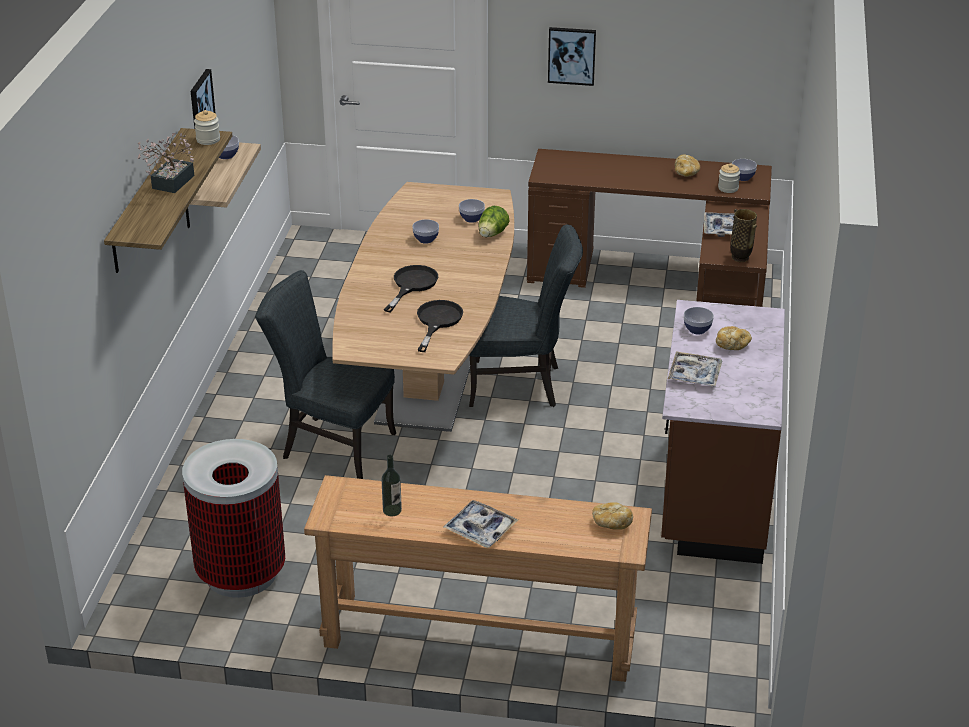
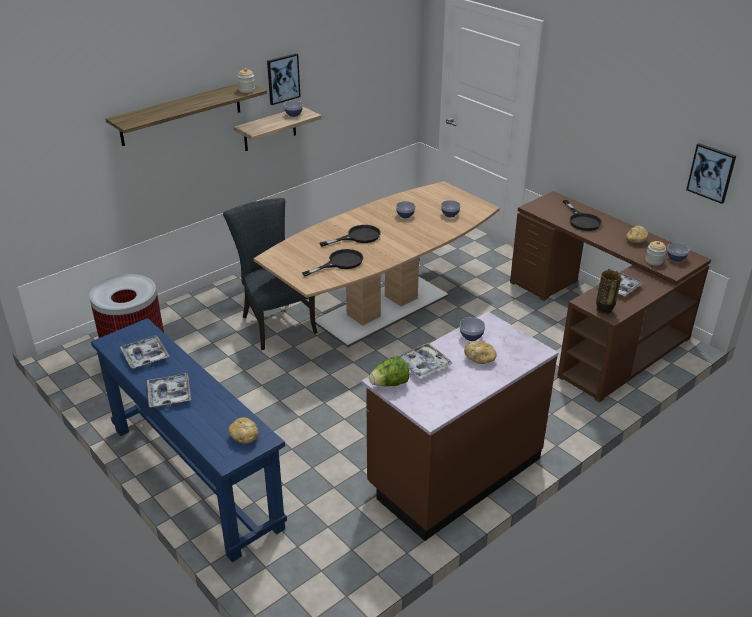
camera: 40 degrees right, 0 degrees up
(170, 184) = (186, 104): potted plant -> none
(392, 510) = (145, 356): bottle -> tray
(479, 636) = (195, 476): brown console table -> blue console table
(492, 234) = (448, 228): lettuce -> lettuce (390, 384)
(521, 385) = (424, 340): grey chair -> none
(571, 55) = (584, 125): picture -> picture (711, 172)
(610, 171) = (582, 220): none -> black frying pan

